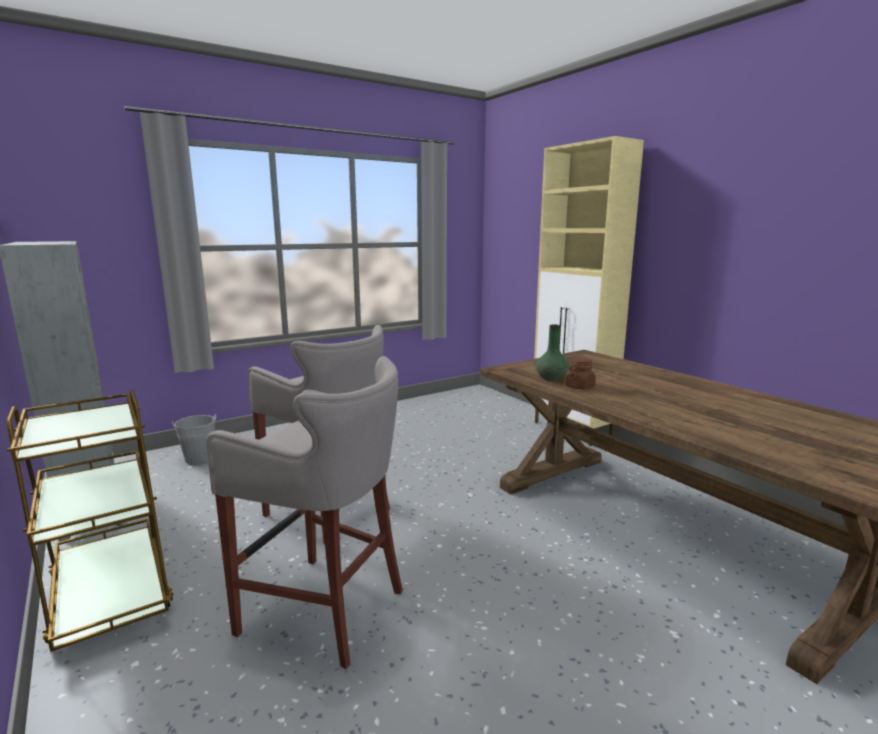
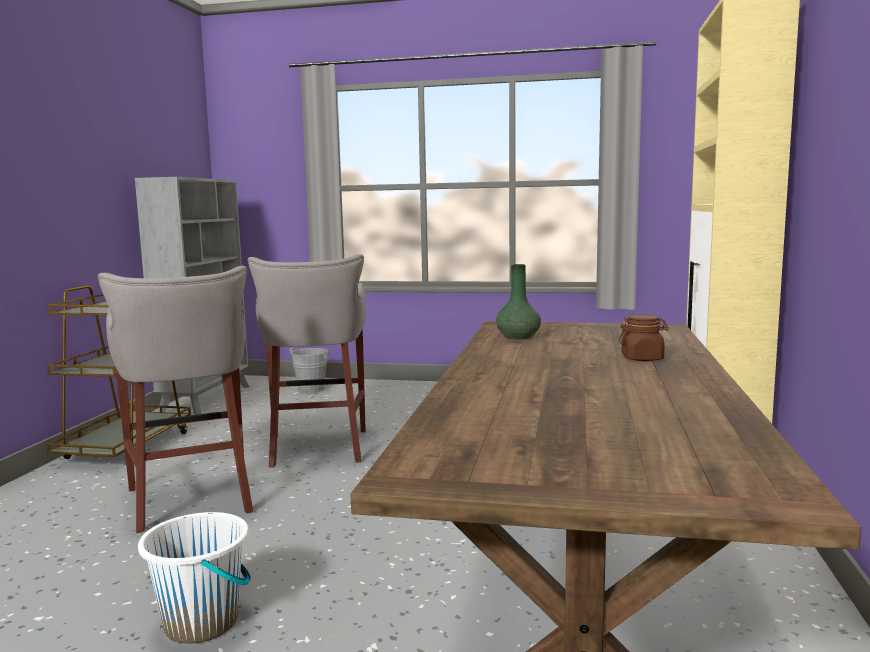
camera: 45 degrees right, 5 degrees down
(569, 697) = (202, 623): none -> white bucket
(579, 386) = (515, 346): brown jar -> brown jar (642, 358)

